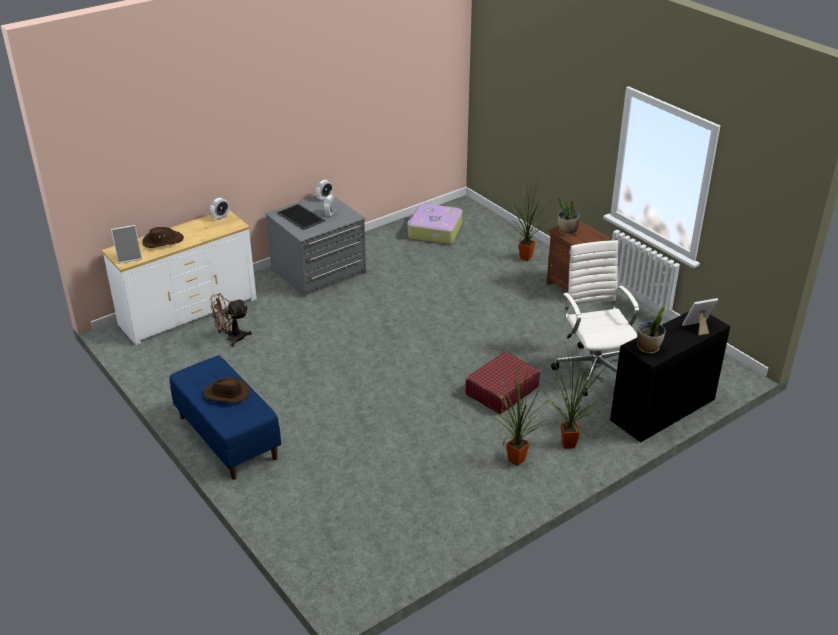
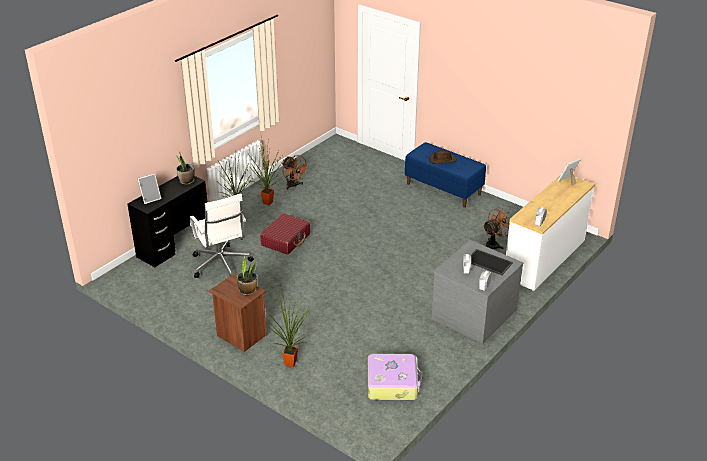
camera: 165 degrees right, 0 degrees up
(162, 241) = (560, 196): brown hat -> none
(465, 489) = (294, 186): none -> brown fan

